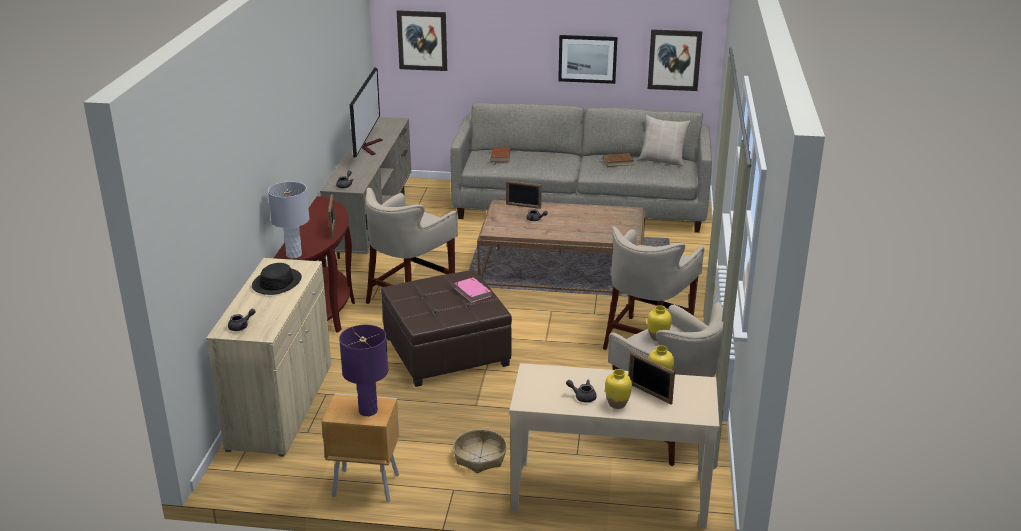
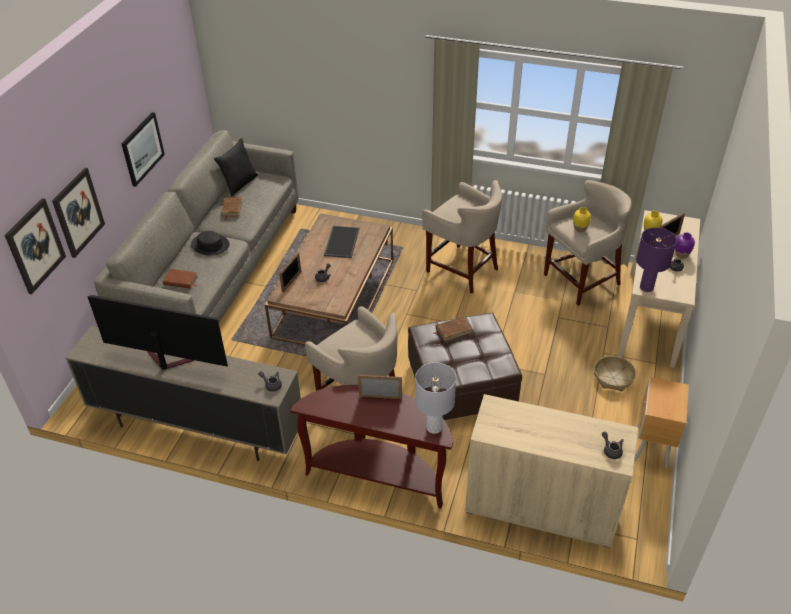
camera: 80 degrees left, 15 degrees up
(276, 282) = (526, 427): black hat -> black hat (210, 245)
(368, 411) = (669, 394): purple table lamp -> purple table lamp (646, 287)
(472, 292) = (453, 330): pink book -> brown book
(598, 222) = (341, 241): none -> tray
(617, 404) = (681, 255): yellow vase -> purple vase
(662, 160) = (239, 183): beige pillow -> black pillow
(674, 60) = (183, 102): picture -> picture (78, 212)

